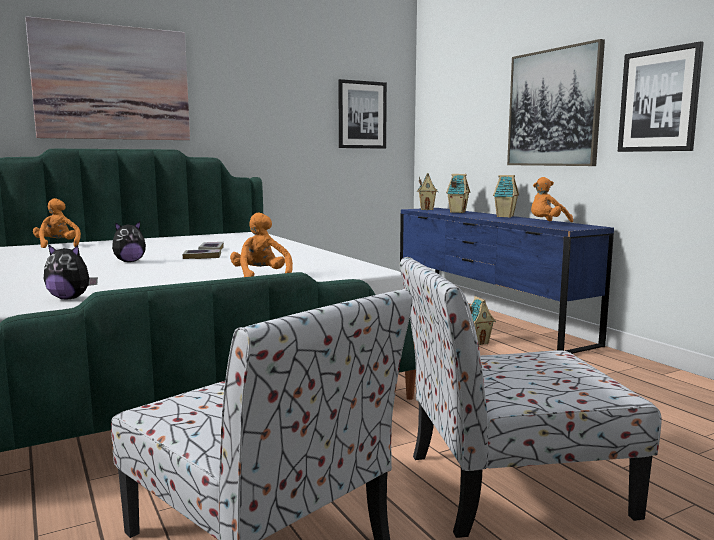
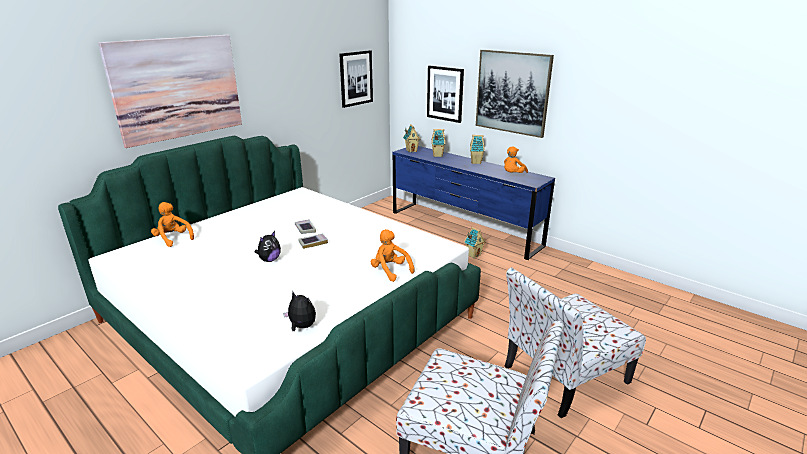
camera: 20 degrees left, 15 degrees up
(70, 298) = (301, 327): plush toy -> plush toy turned 135 degrees counterclockwise
(659, 100) = (590, 104): picture -> picture (445, 93)

